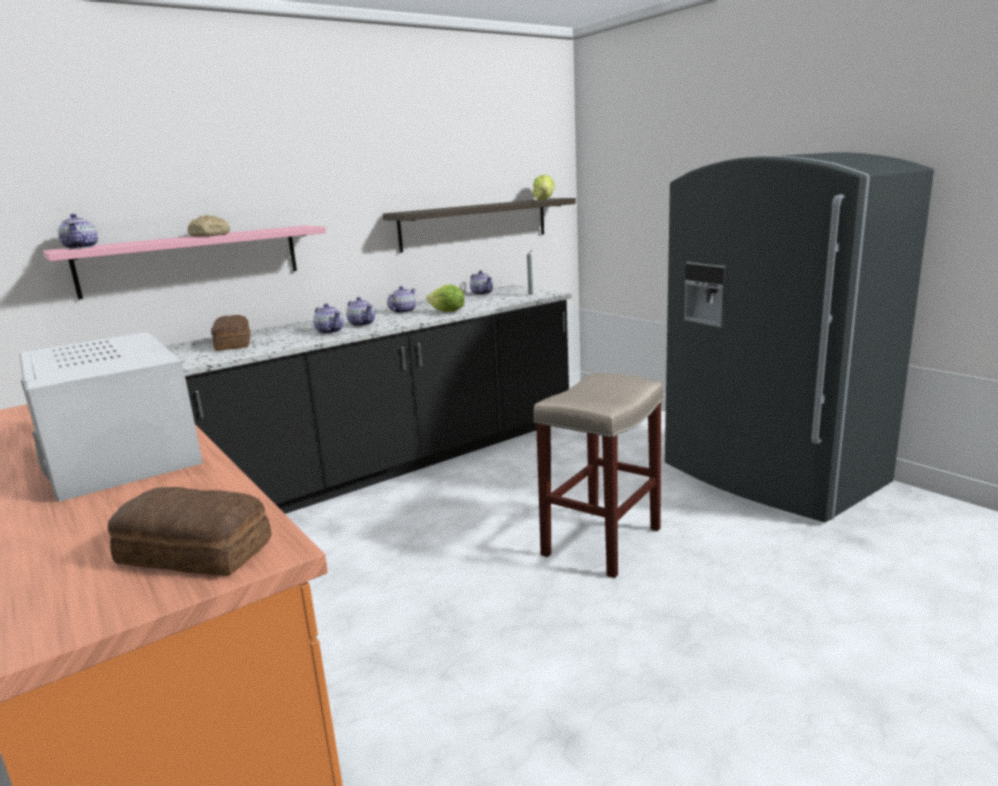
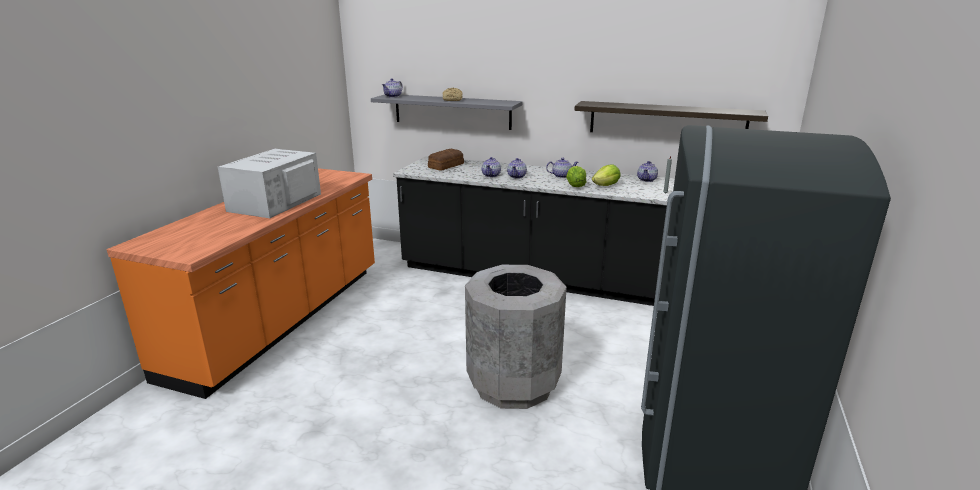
camera: 55 degrees right, 5 degrees up
(191, 260) = (452, 111): pink shelf -> grey shelf
(195, 553) = (186, 245): bread -> none
(544, 199) = (737, 111): lettuce -> lettuce (606, 186)
(602, 540) = (513, 383): beige stool -> grey trash can

